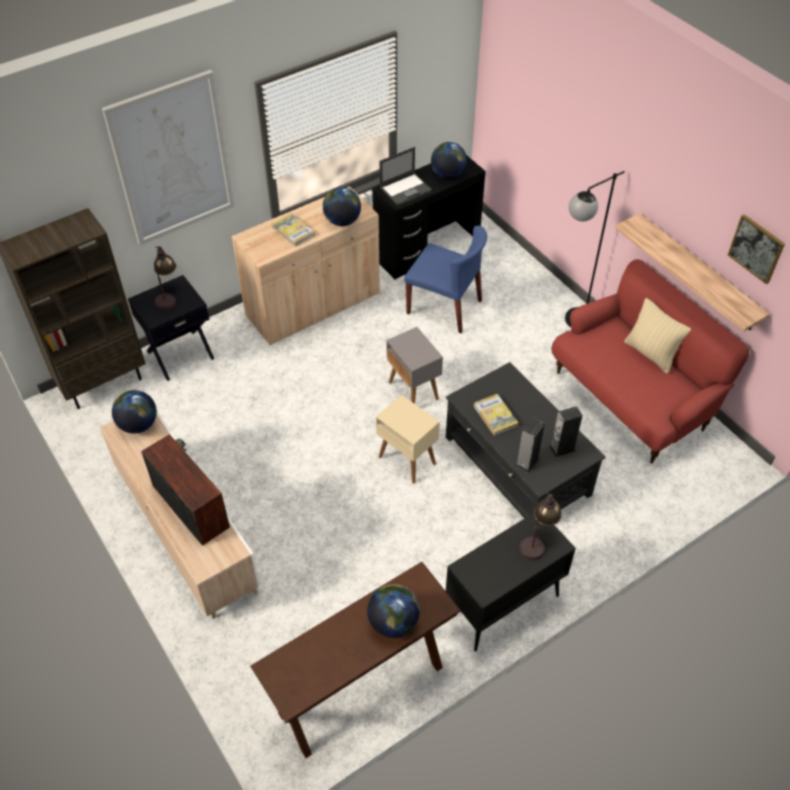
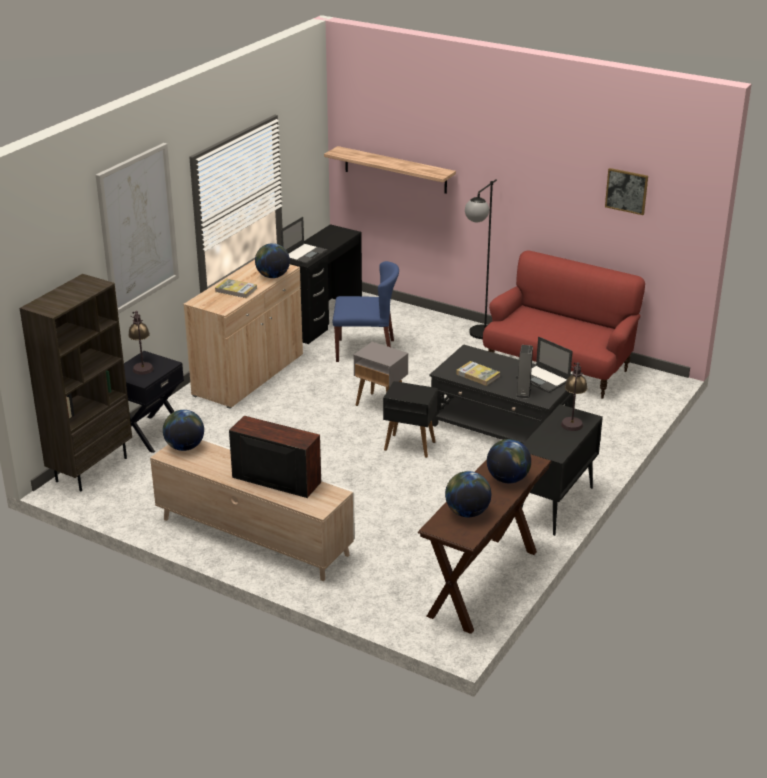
camera: 25 degrees left, 20 degrees down
(406, 460) = (409, 446): beige side table -> black side table
(447, 174) = (332, 239): globe -> globe (467, 512)
(562, 448) = (543, 379): speaker -> laptop
(650, 354) = (564, 318): beige pillow -> none
(697, 273) = (581, 237): shelf -> shelf (395, 170)

